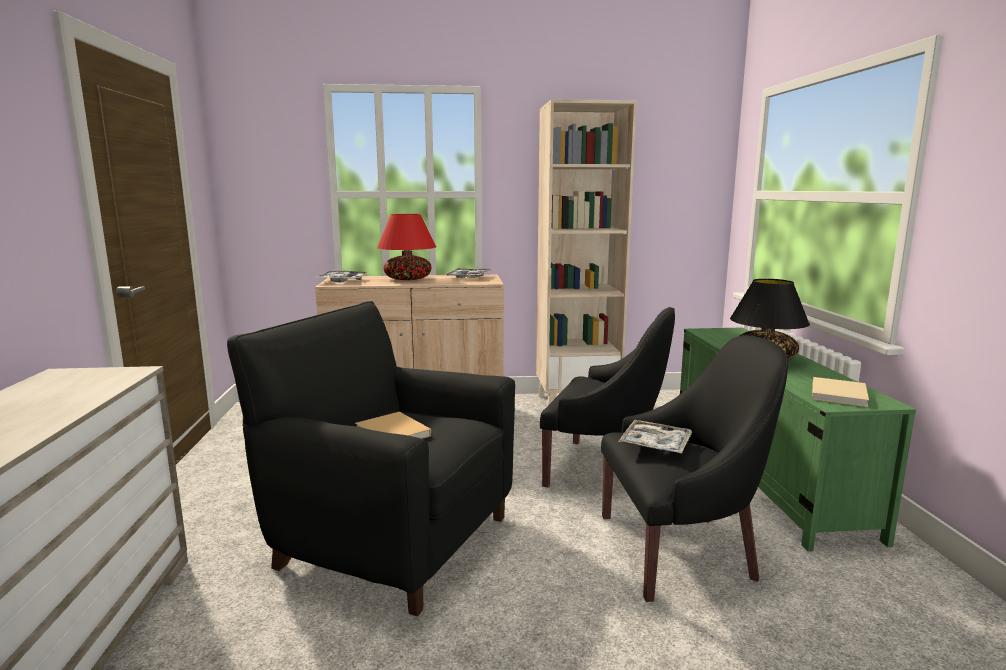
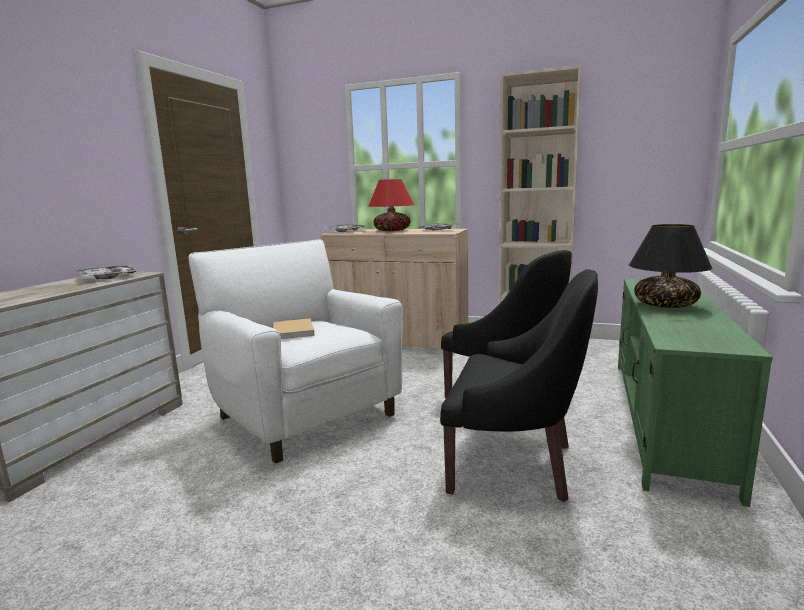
camera: 25 degrees right, 0 degrees up
(392, 539) = (305, 414): black armchair -> white armchair
(655, 444) = (494, 364): tray -> tray (108, 277)
(838, 393) = (698, 336): beige book -> none

